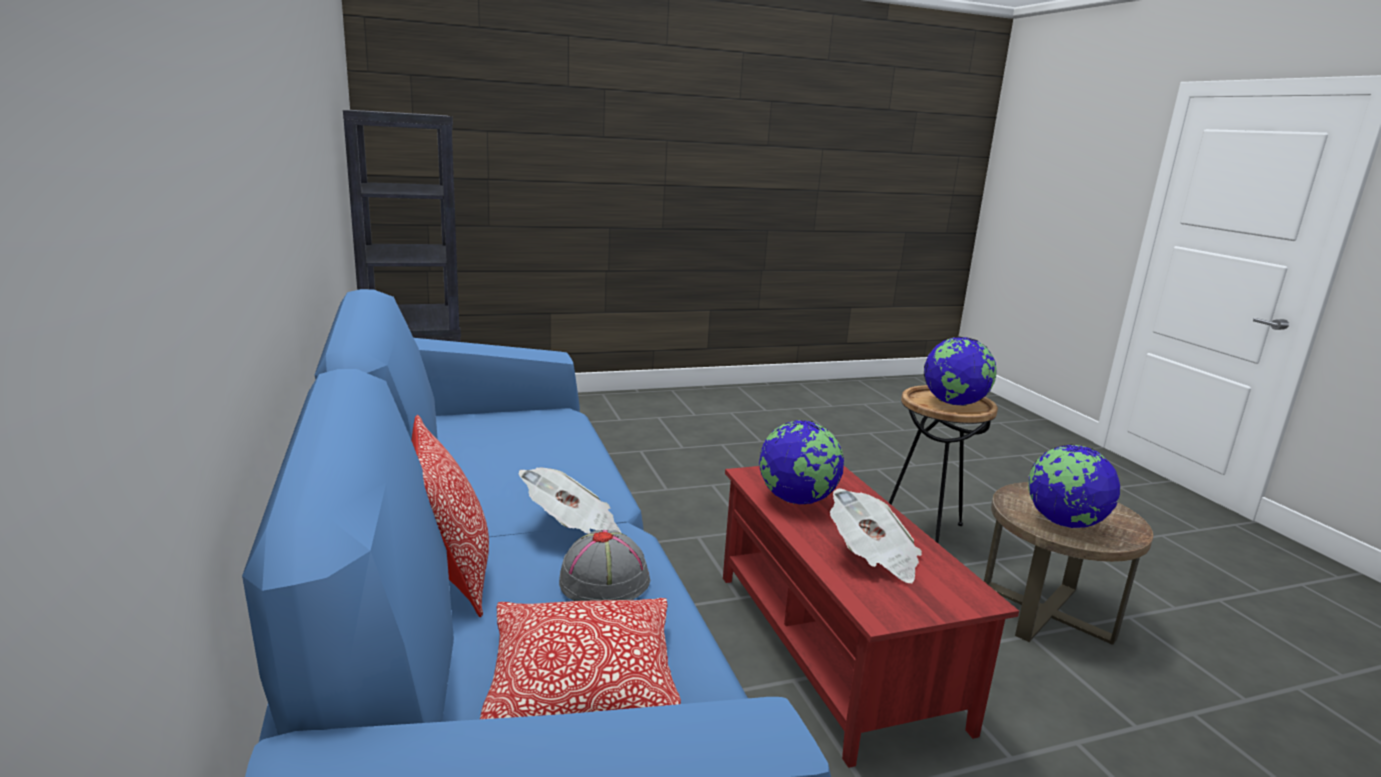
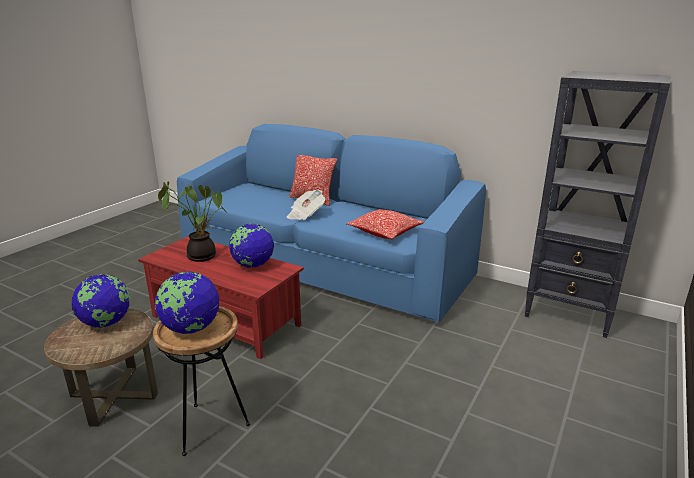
camera: 140 degrees right, 5 degrees up
(583, 687) = (248, 198): pillow -> pillow (385, 232)
(605, 581) = (273, 209): grey hat -> none
(873, 558) = (201, 255): newspaper -> potted plant

